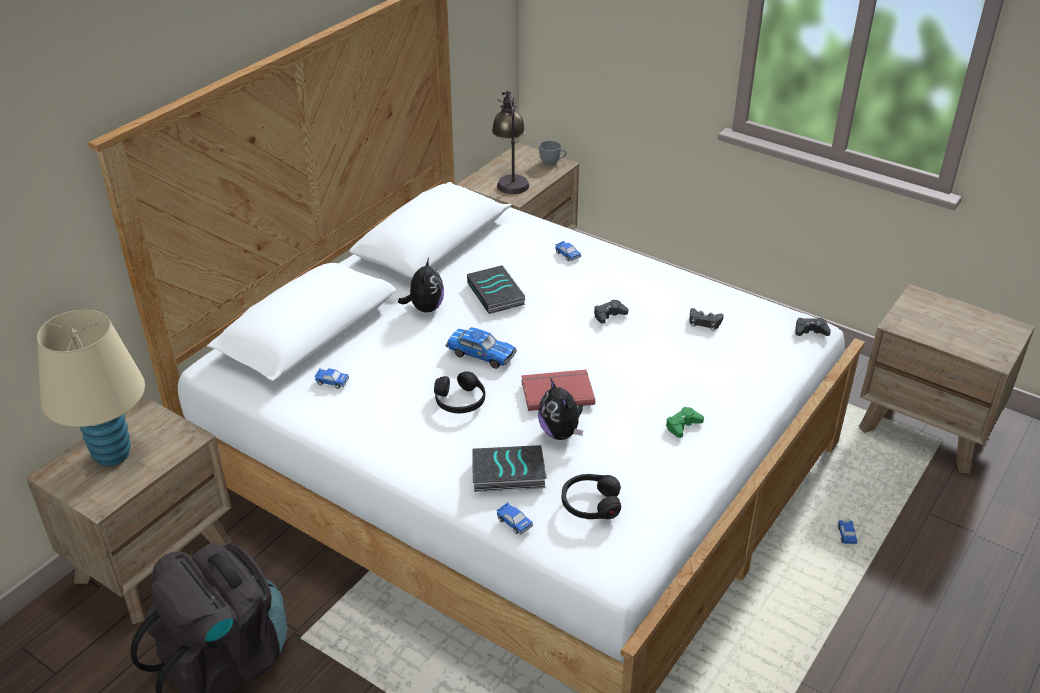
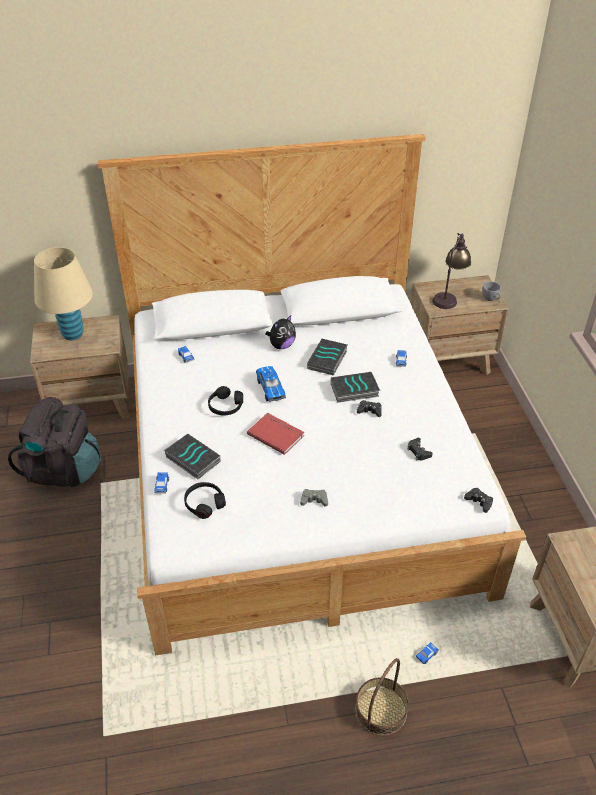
camera: 45 degrees right, 5 degrees up
(560, 433) = (245, 457): plush toy -> none
(567, 306) = (354, 391): none -> book
(683, 425) = (314, 500): green game controller -> grey game controller
(876, 612) = (381, 710): none -> basket

